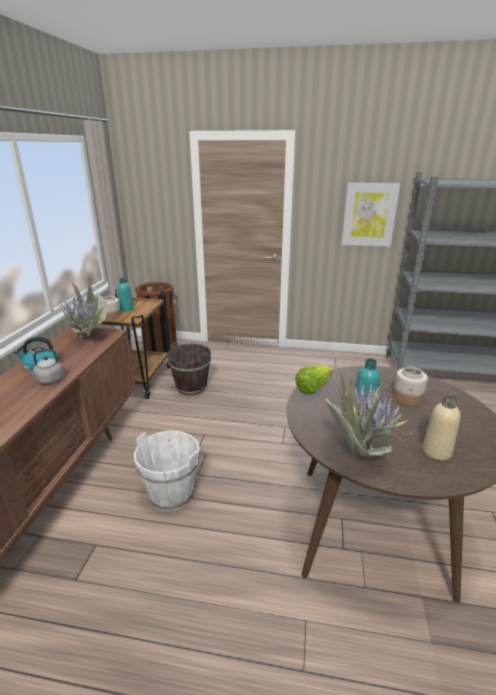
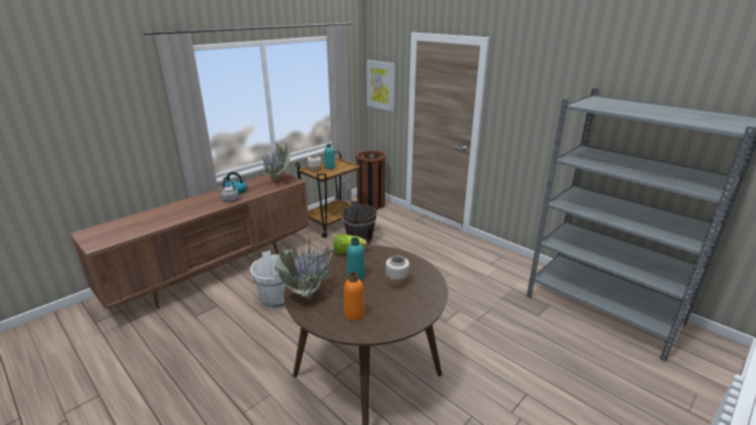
camera: 35 degrees right, 0 degrees up
(369, 215) = (548, 124): picture -> picture (381, 85)
(436, 451) = (354, 314): beige bottle -> orange bottle

